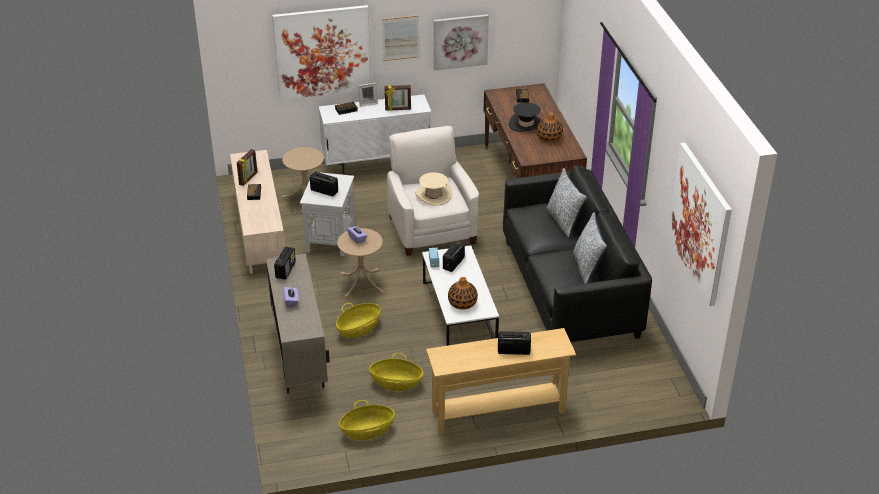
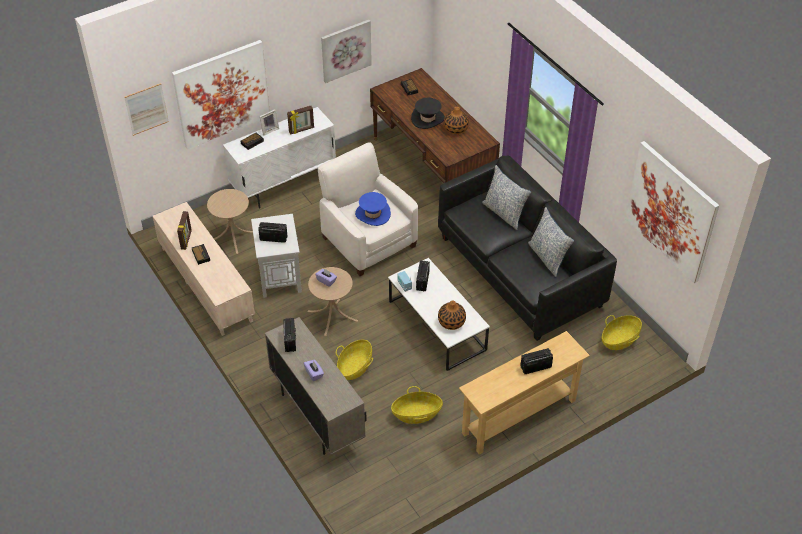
camera: 20 degrees left, 10 degrees up
(367, 431) = (415, 471): basket -> basket (619, 339)
(401, 38) = (292, 61): picture -> picture (146, 109)
(433, 195) = (373, 214): beige hat -> blue hat

